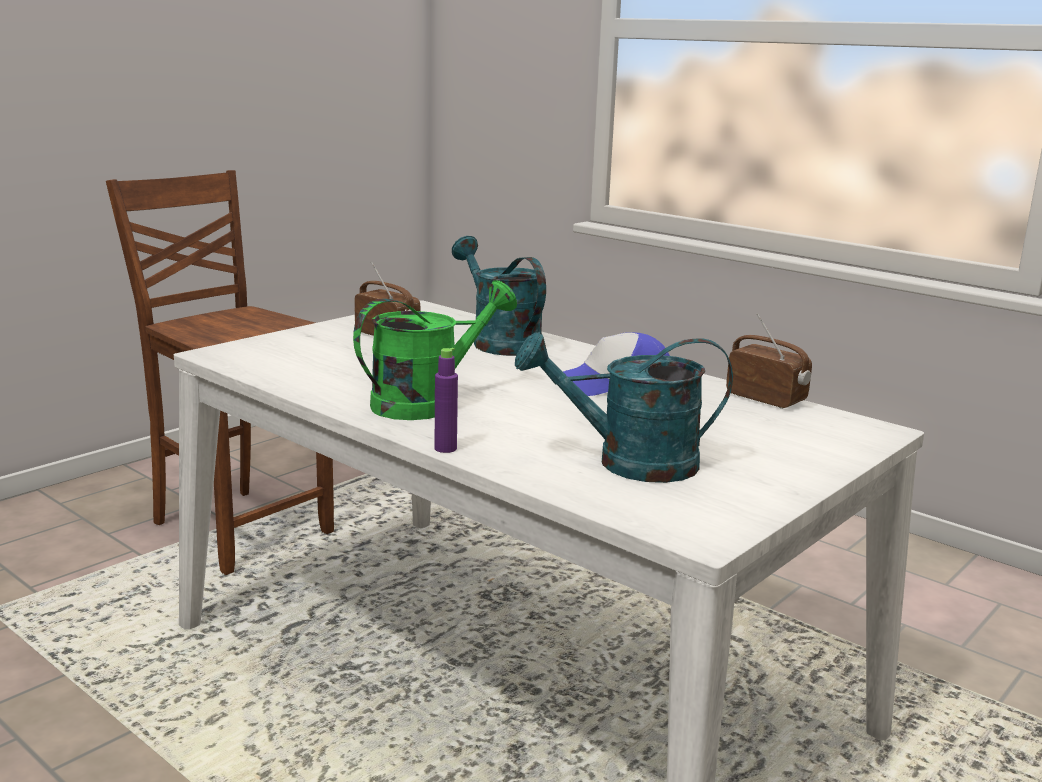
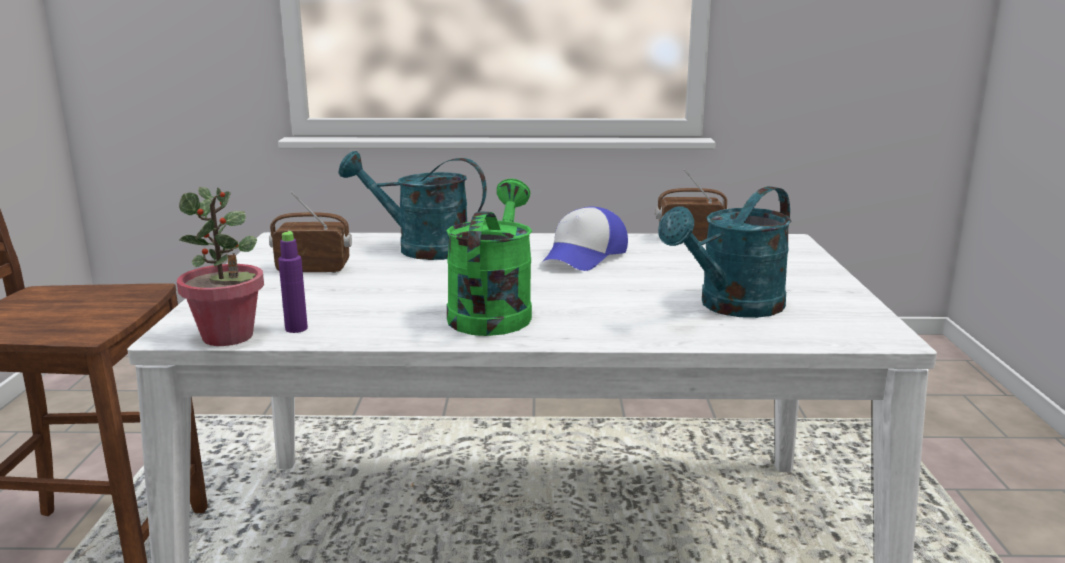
camera: 40 degrees left, 0 degrees up
(235, 364) = (228, 336): none -> potted plant
(445, 448) = (601, 342): purple bottle -> purple bottle (296, 329)

